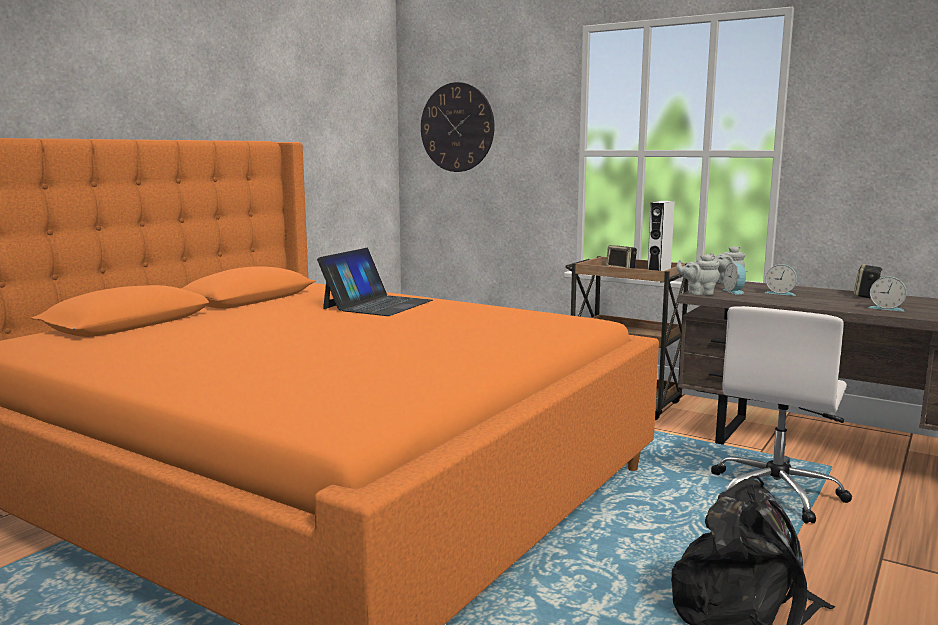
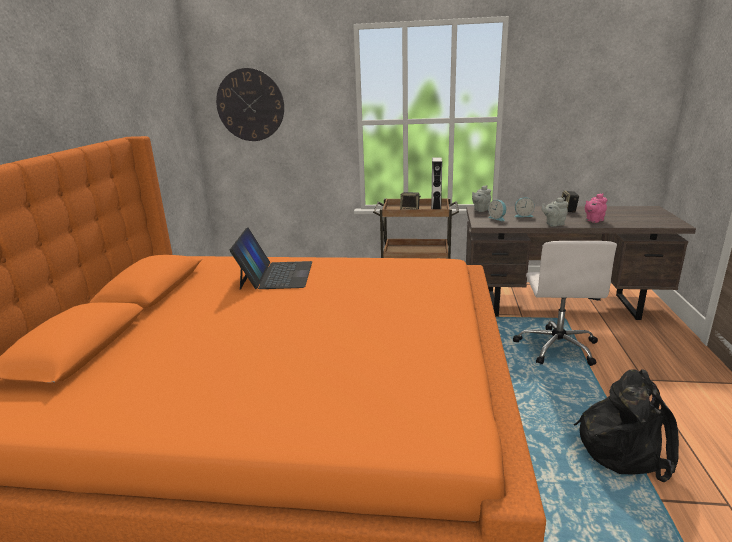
camera: 25 degrees left, 10 degrees up
(698, 293) = (480, 224): grey teapot -> grey teapot (553, 224)
(886, 308) = (593, 220): alarm clock -> pink teapot

